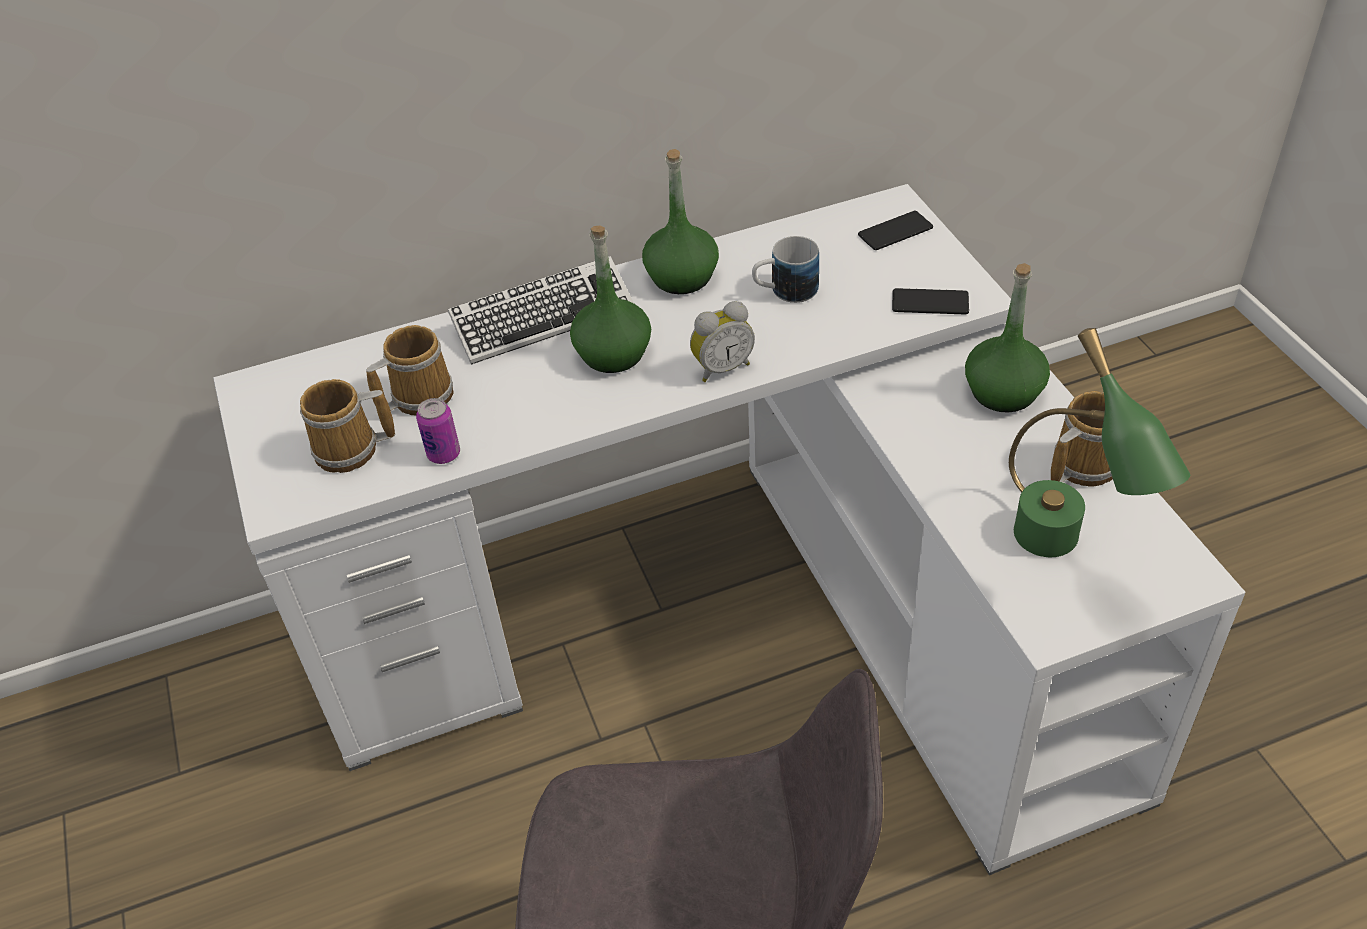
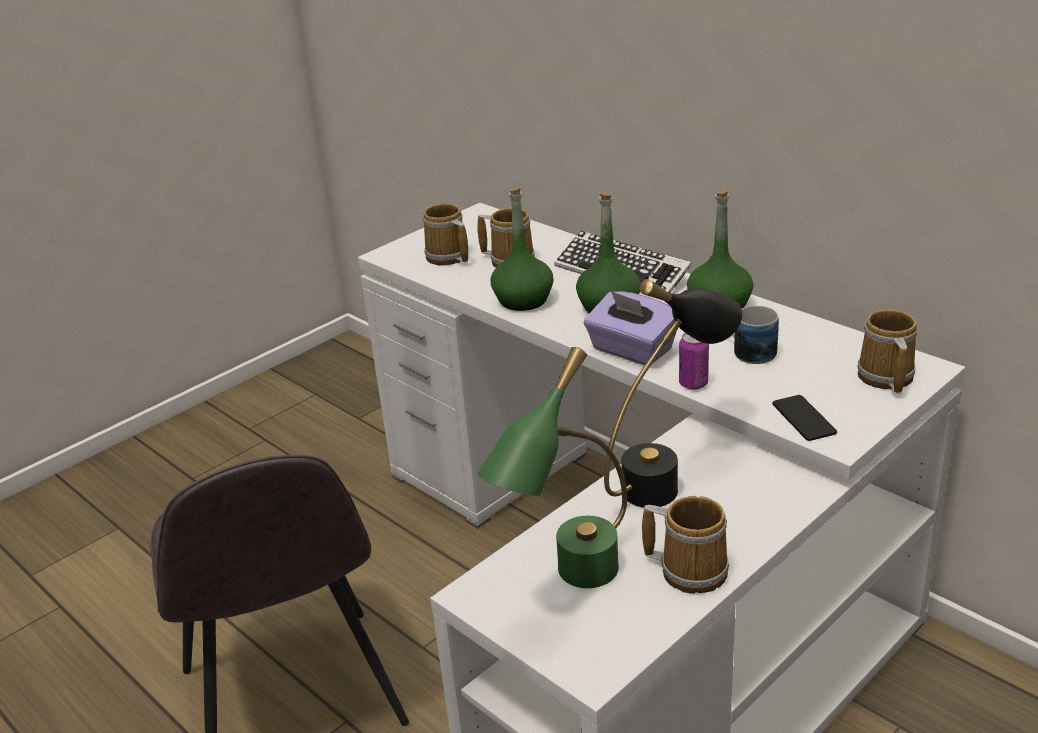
camera: 65 degrees right, 15 degrees down
(444, 454) = (465, 284): can -> can (693, 384)
(721, 367) = (631, 350): alarm clock -> purple tissue box
(895, 231) = (884, 378): phone -> mug
(933, 430) = (668, 478): none -> black table lamp
(1003, 392) = (750, 503): green bottle -> green bottle (523, 300)

